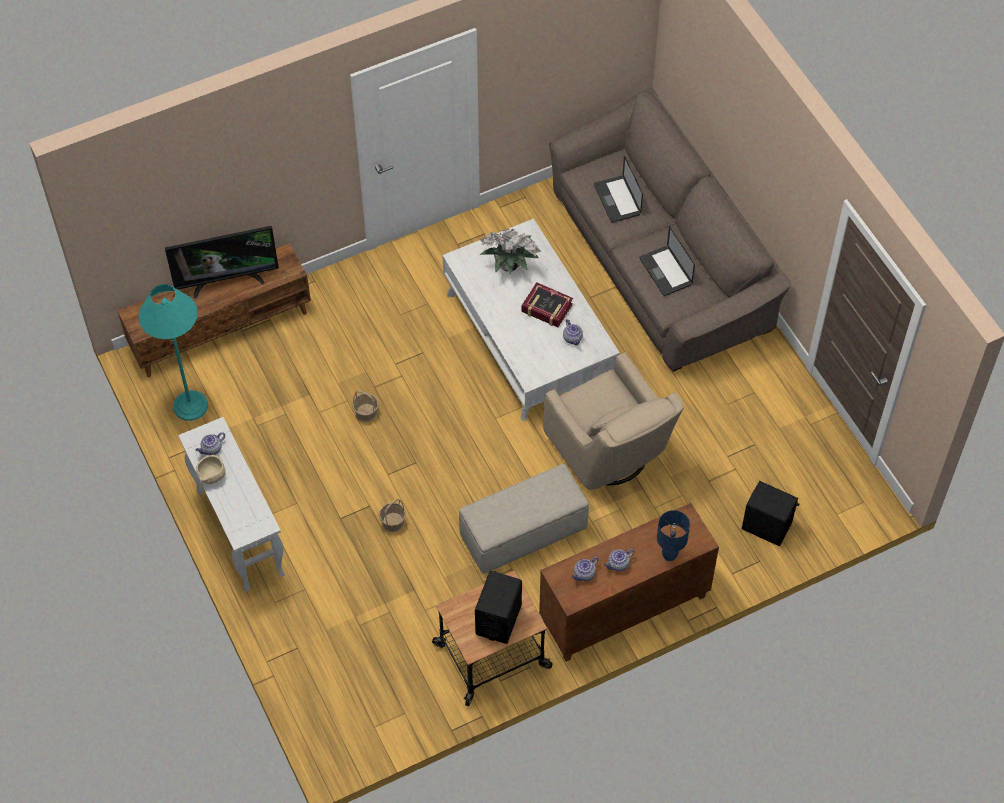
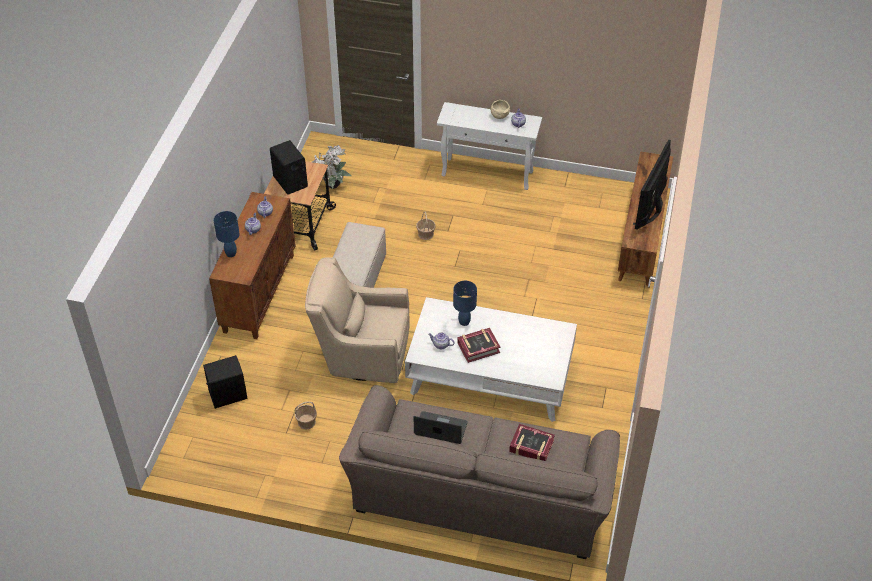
camera: 130 degrees right, 10 degrees down
(190, 406) = (596, 197): turquoise floor lamp -> none
(366, 413) = (513, 265): basket -> basket (306, 422)
(511, 267) = (531, 351): potted plant -> potted plant (331, 185)
(527, 340) = (464, 322): none -> blue table lamp
(617, 200) = (531, 446): laptop -> book

